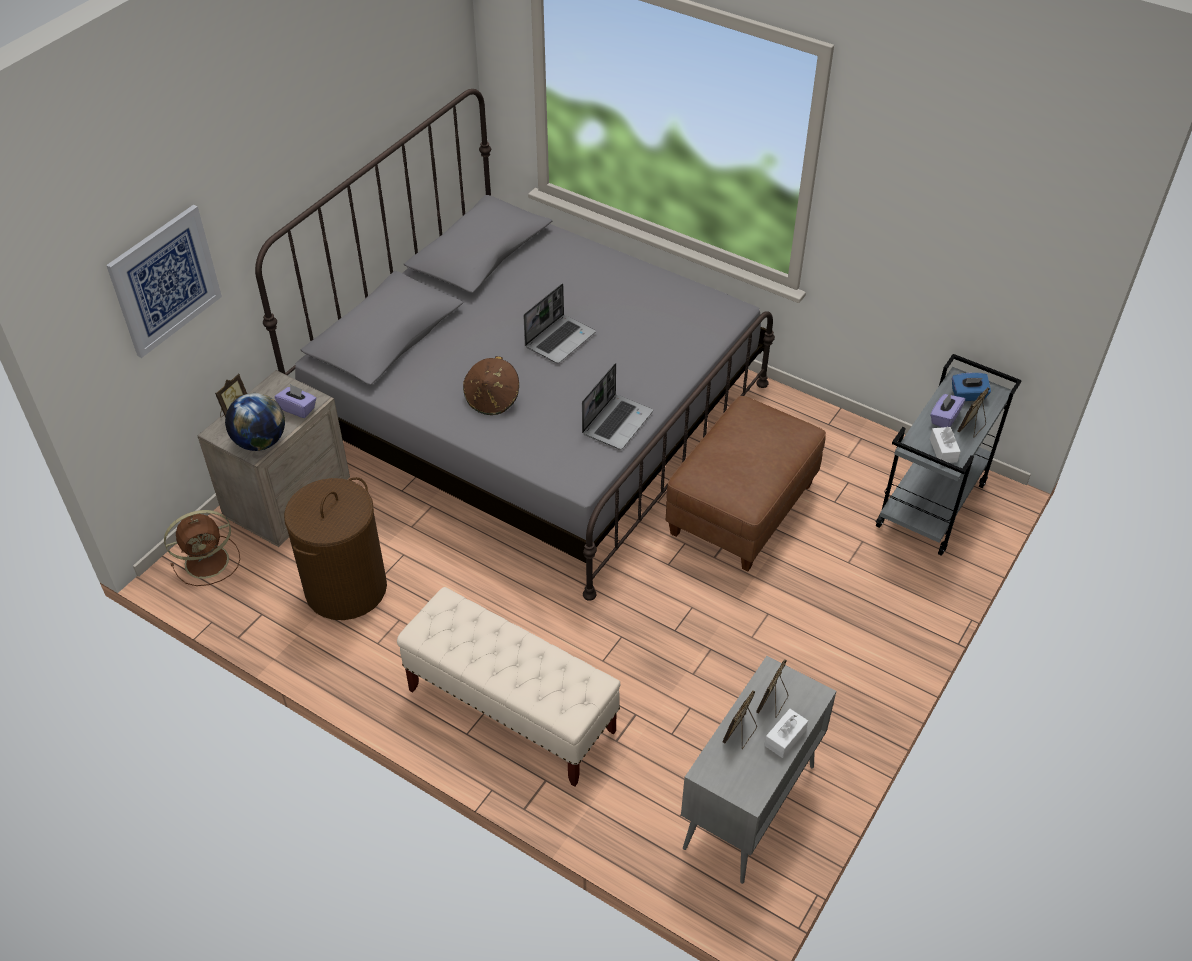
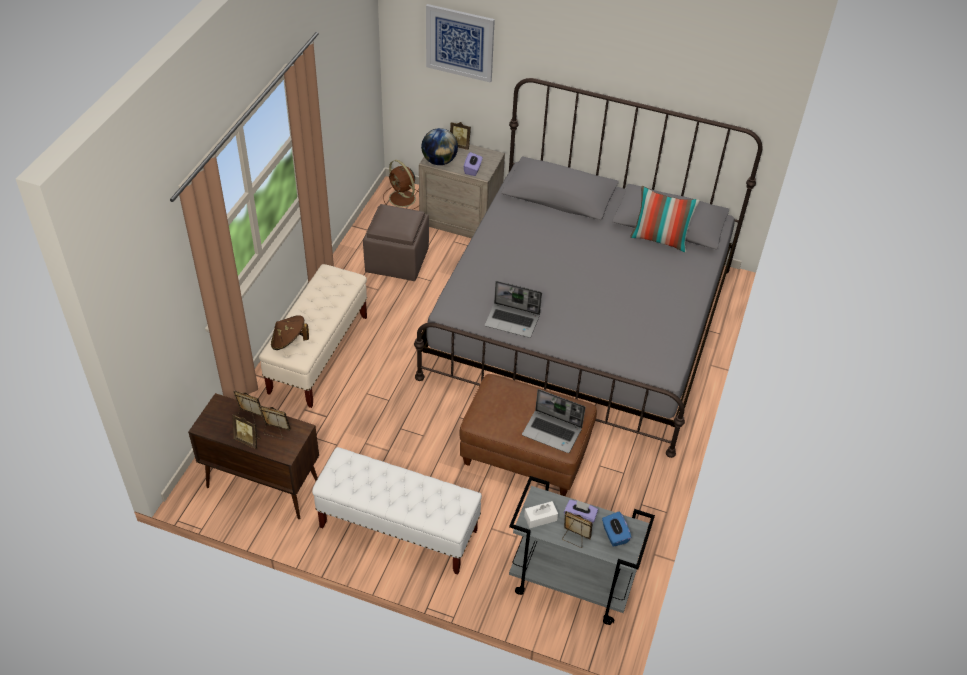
camera: 75 degrees right, 0 degrees up
(346, 589) = (396, 261): brown laundry basket -> brown ottoman
(492, 399) = (514, 255): brown hat -> brown hat (289, 342)
(510, 265) = (660, 239): none -> pillow
(560, 339) = (589, 278): laptop -> laptop (553, 432)
(749, 808) = (262, 485): grey cabinet -> brown cabinet
(785, 738) = (249, 440): white tissue box -> picture frame
(840, 656) = (398, 529): none -> white bench

